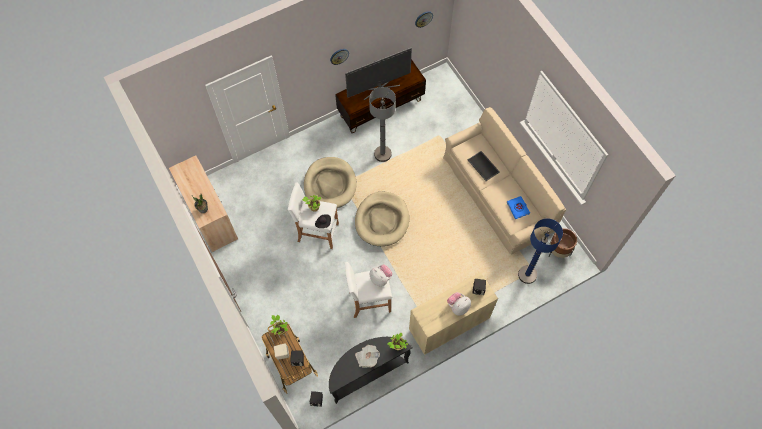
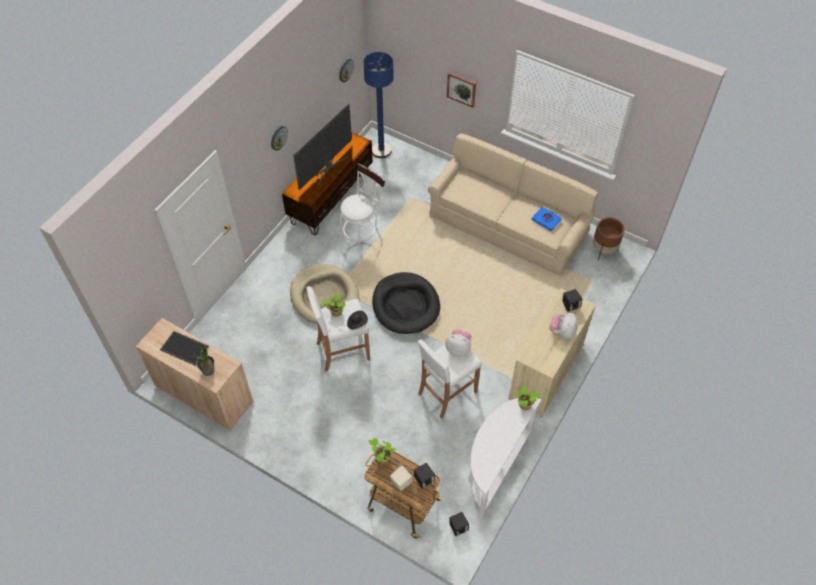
camera: 30 degrees left, 10 degrees down
(367, 357) = (500, 434): newspaper -> none
(367, 373) = (494, 468): black console table -> white console table
(382, 154) = (362, 240): grey floor lamp -> white stool
(382, 220) = (405, 305): beige dog bed -> black dog bed
(484, 166) = (485, 196): tray -> tray (185, 348)
(503, 74) = (461, 89): none -> picture
(527, 274) = (590, 287): blue floor lamp -> blue floor lamp (381, 151)

